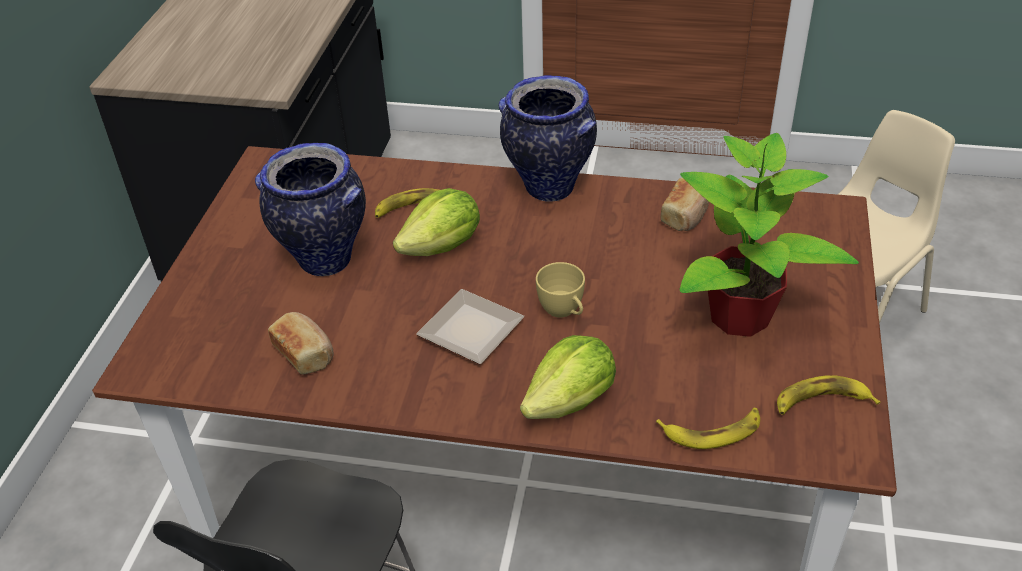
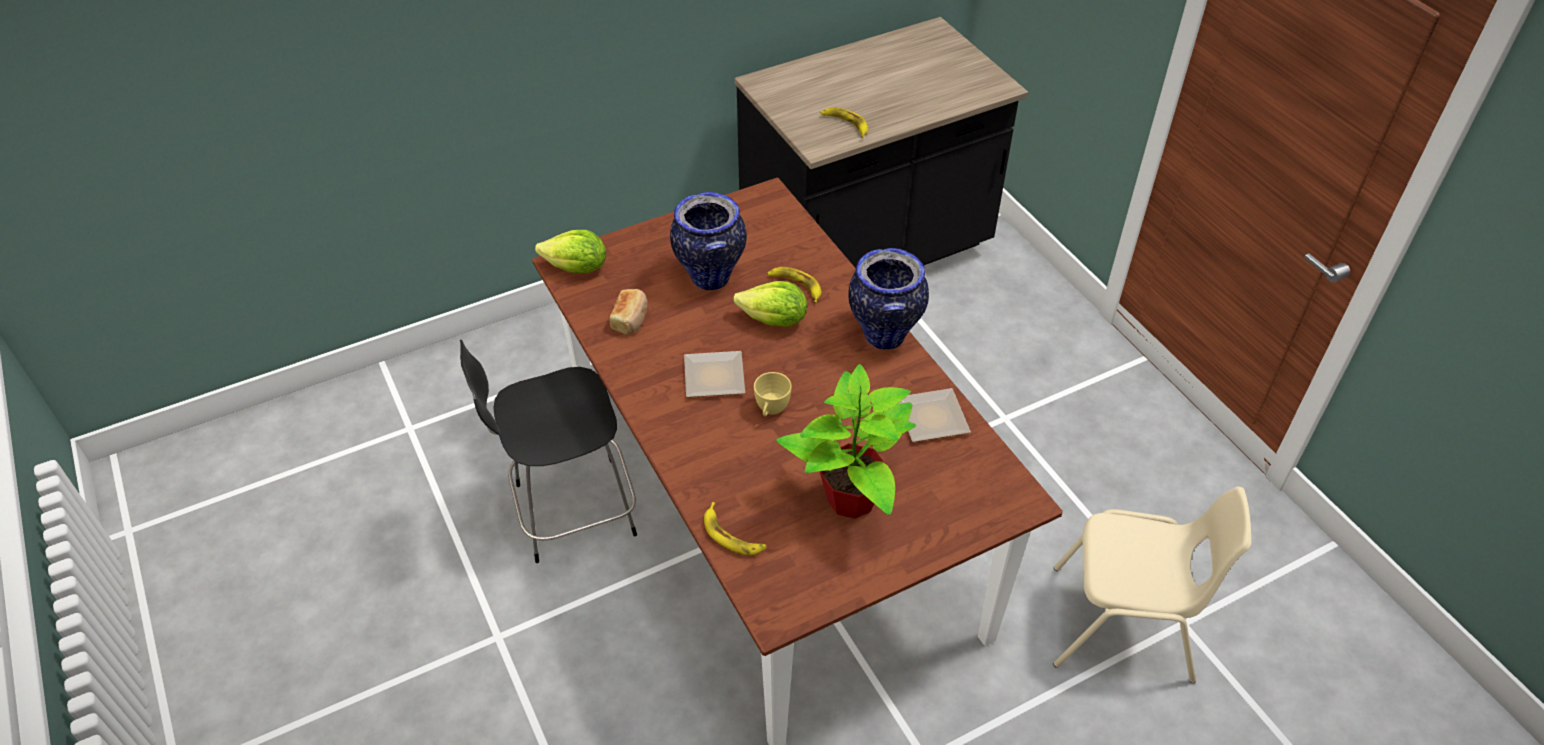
camera: 50 degrees right, 5 degrees up
(571, 402) = (697, 456): lettuce -> lettuce (577, 268)
(686, 214) = (930, 420): bread -> plate
(821, 402) = (808, 579): banana -> banana (845, 124)

